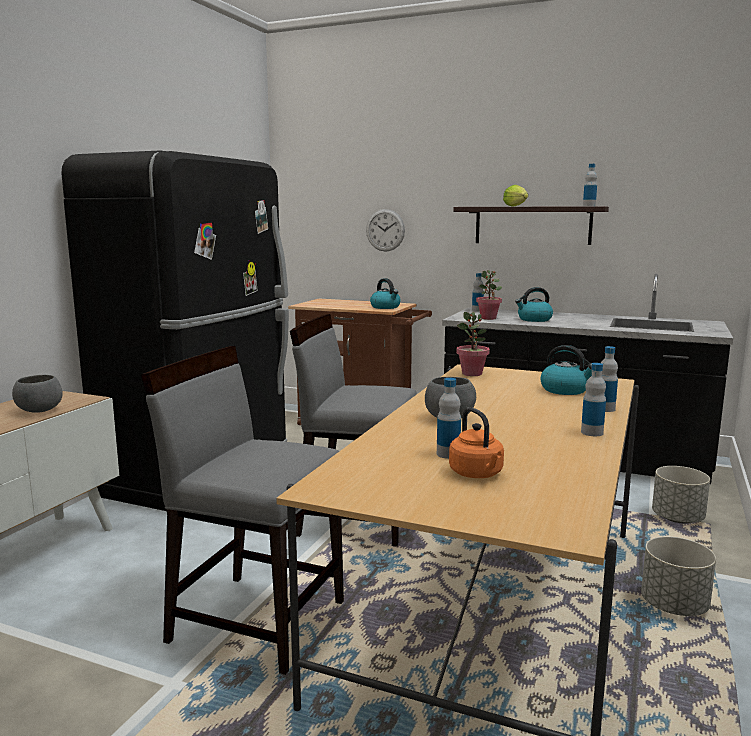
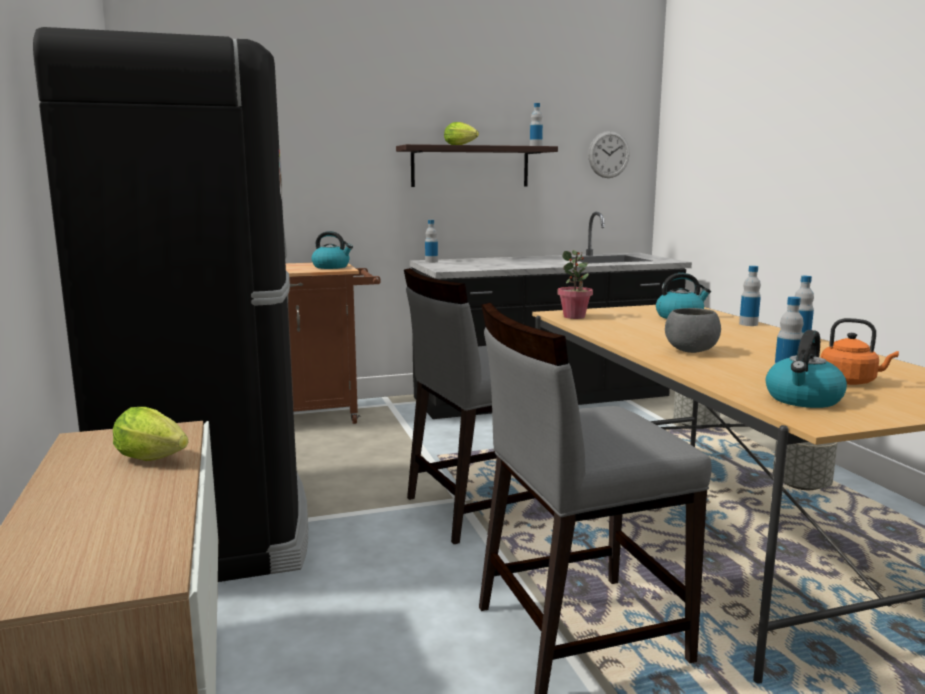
camera: 40 degrees left, 0 degrees up
(39, 411) = (155, 459): grey bowl -> lettuce
(385, 230) = (298, 173): wall clock -> wall clock (608, 154)
(488, 318) = (471, 267): potted plant -> none
(534, 319) = (512, 264): kettle -> kettle (803, 400)

